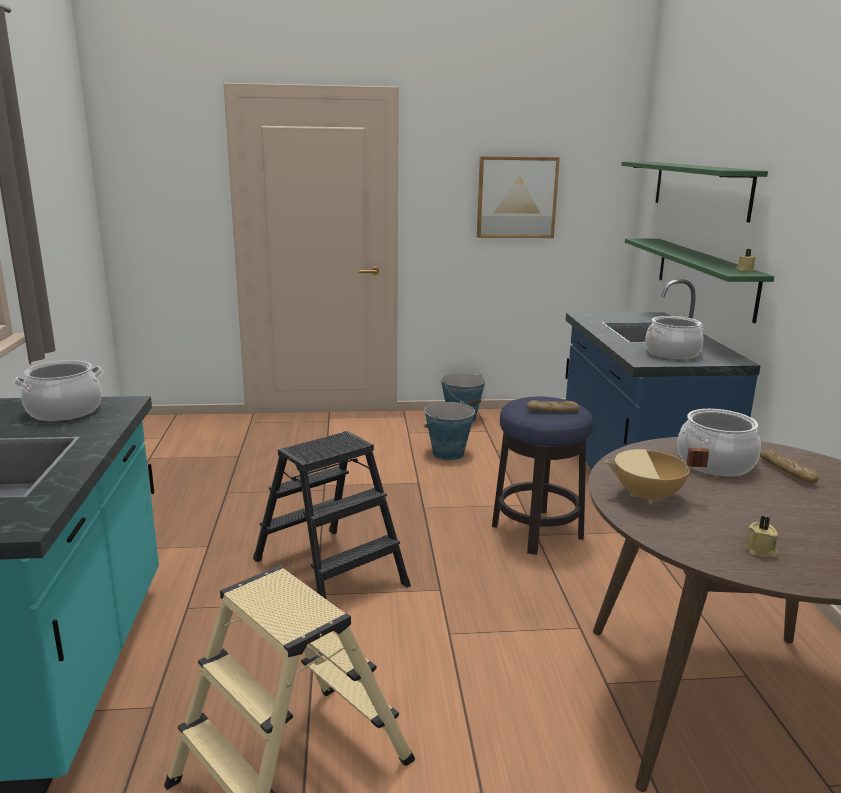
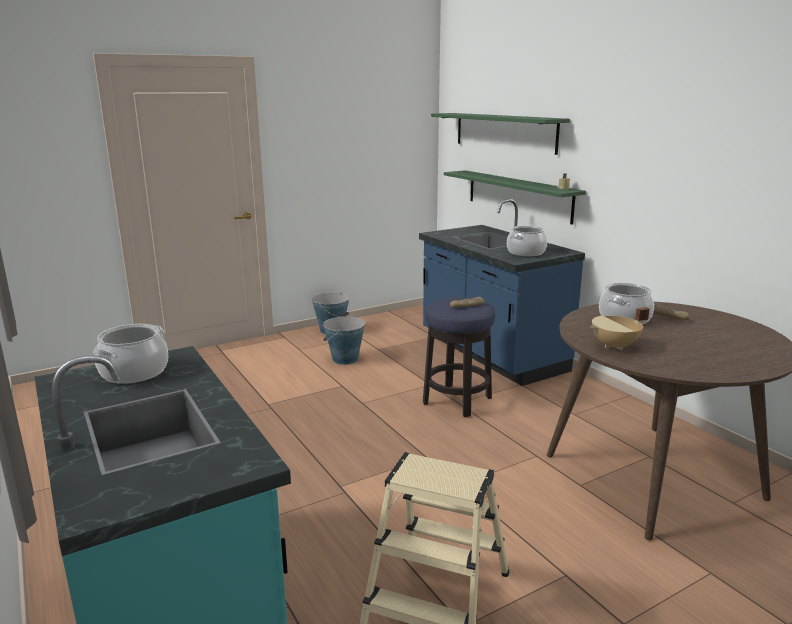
camera: 25 degrees left, 0 degrees up
(329, 572) = (334, 467): black step ladder -> none
(516, 197) = (353, 145): picture -> none
(760, 551) = (706, 363): beige candle -> none

